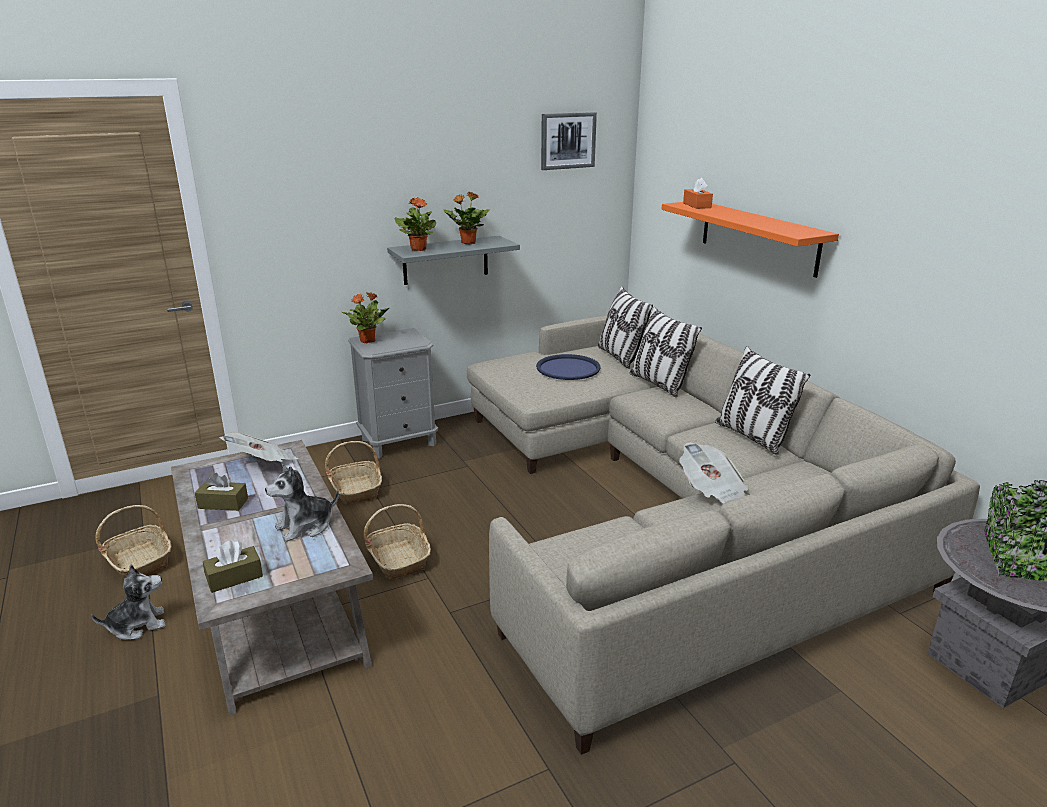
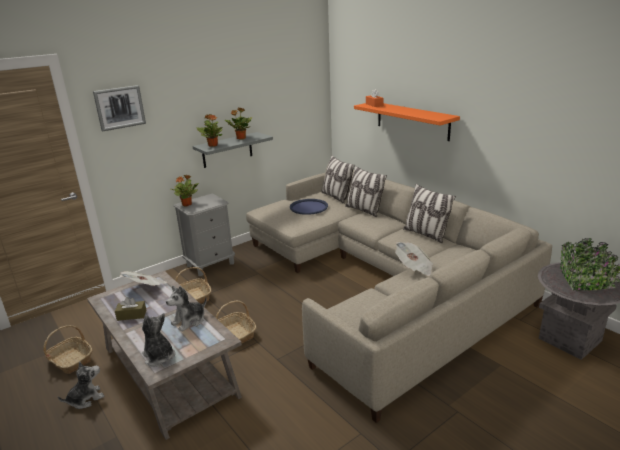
camera: 10 degrees left, 0 degrees up
(234, 577) = (159, 357): brown tissue box -> plush toy
(567, 140) = (291, 71): picture -> picture (119, 107)

